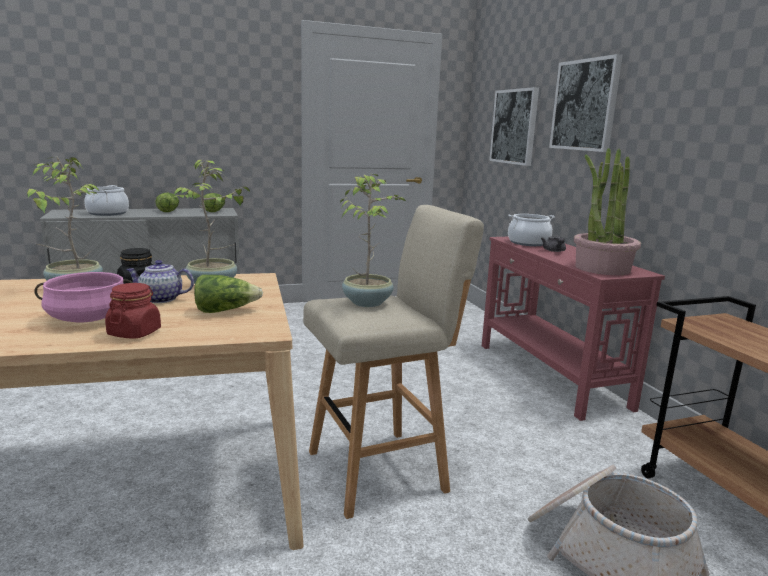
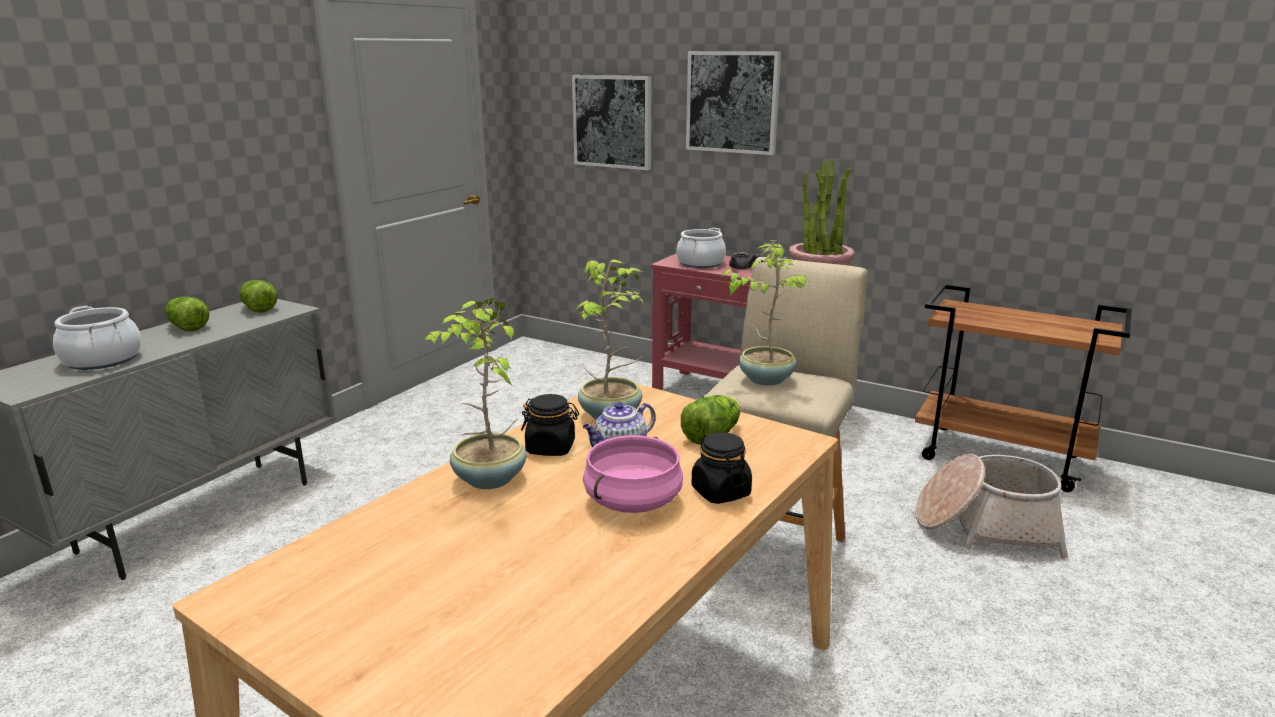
camera: 40 degrees left, 5 degrees up
(134, 333) = (720, 492): red jar -> black jar

